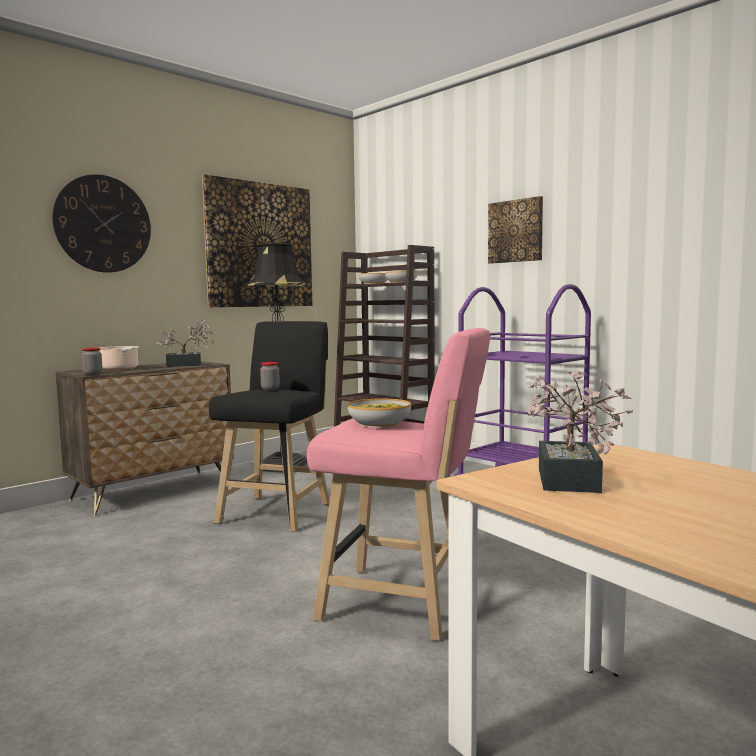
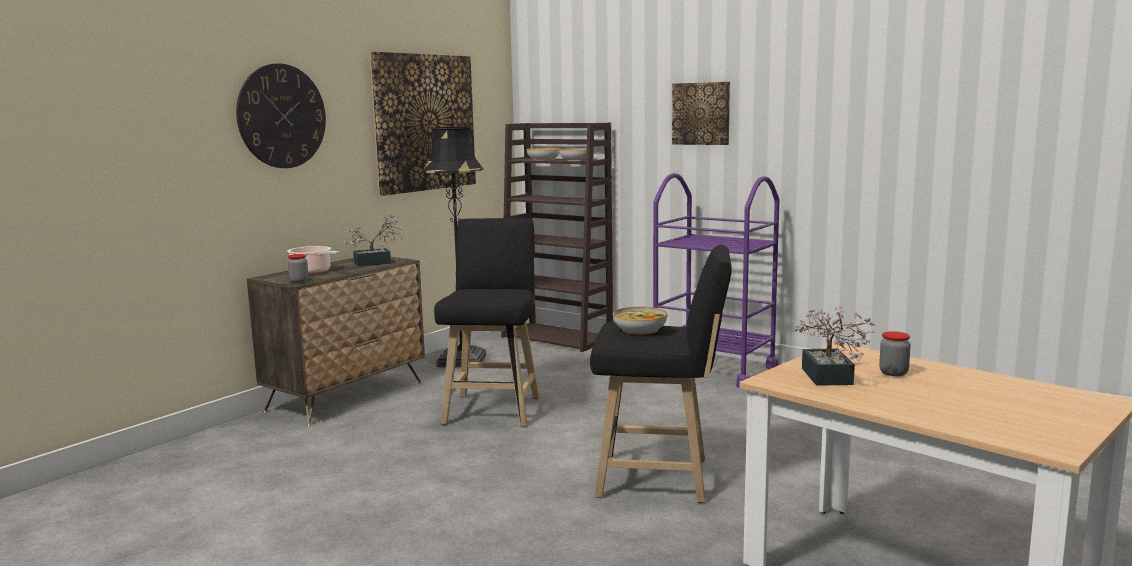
camera: 10 degrees left, 5 degrees up
(270, 389) = (487, 290): jar -> jar (893, 373)
(404, 603) = (661, 478): pink stool -> black stool

